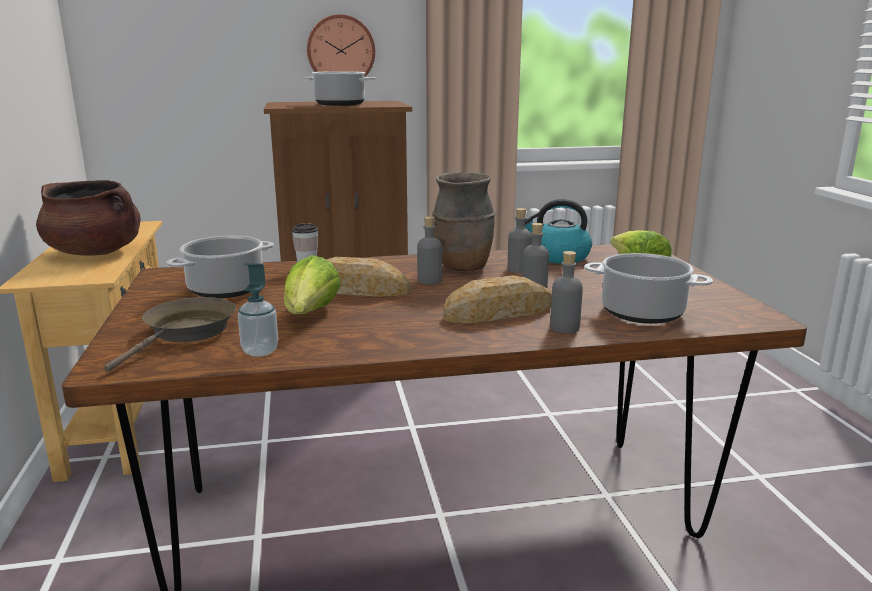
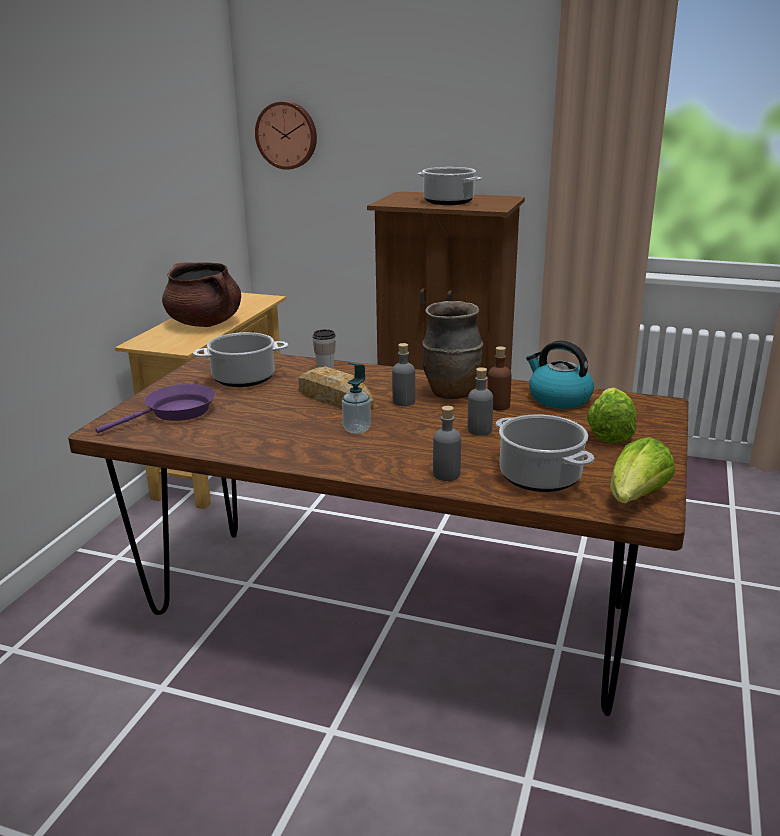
camera: 30 degrees right, 5 degrees up
(186, 333) = (175, 412): brown frying pan -> purple frying pan
(260, 351) = (202, 439): soap dispenser -> soap dispenser (357, 429)
(310, 314) = (272, 415): lettuce -> lettuce (636, 499)
(340, 50) = (470, 143): wall clock -> wall clock (287, 135)
(499, 312) = (415, 446): bread -> none
(518, 269) = (498, 406): grey bottle -> brown bottle

